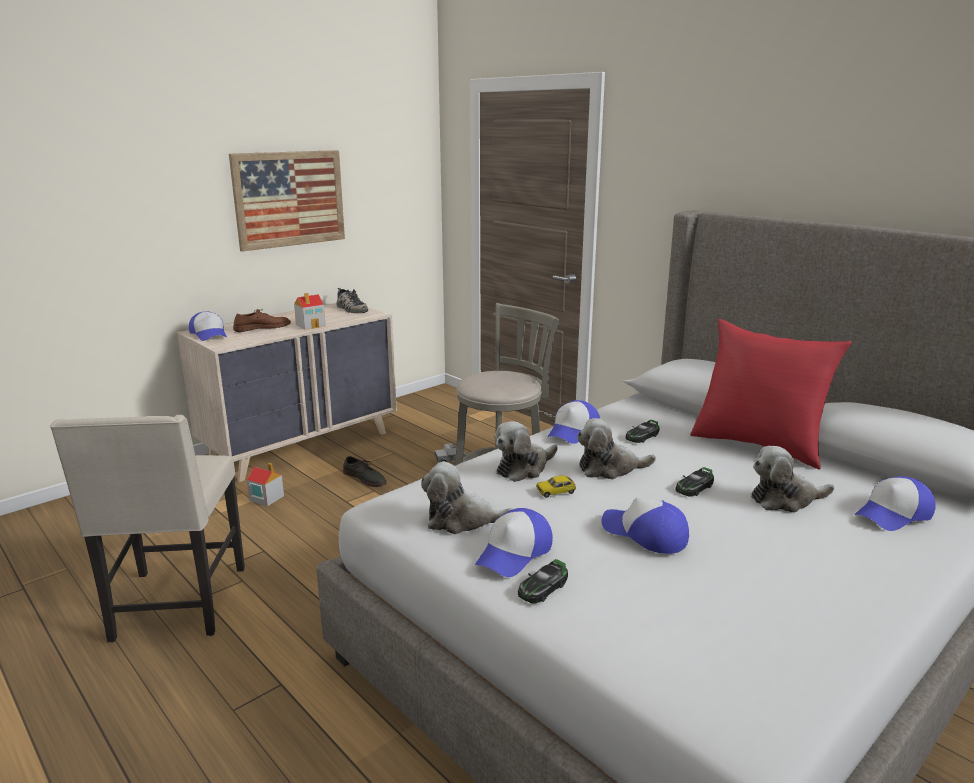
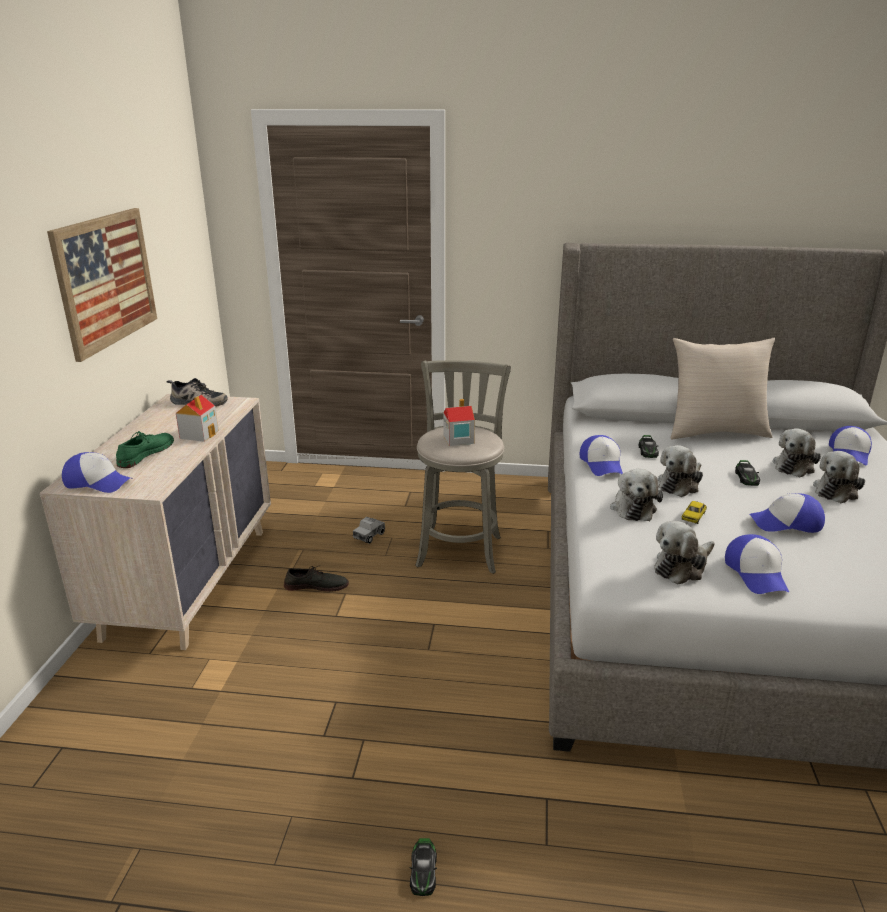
camera: 40 degrees left, 5 degrees up
(177, 605) = (340, 800): beige chair -> none
(262, 327) = (145, 453): brown shoe -> green shoe
(266, 498) = (247, 651): toy house -> toy house (458, 439)
(543, 587) = (813, 587): toy car -> toy car (423, 870)
(758, 445) = (715, 432): red pillow -> beige pillow
(783, 535) = (837, 490): none -> plush toy

